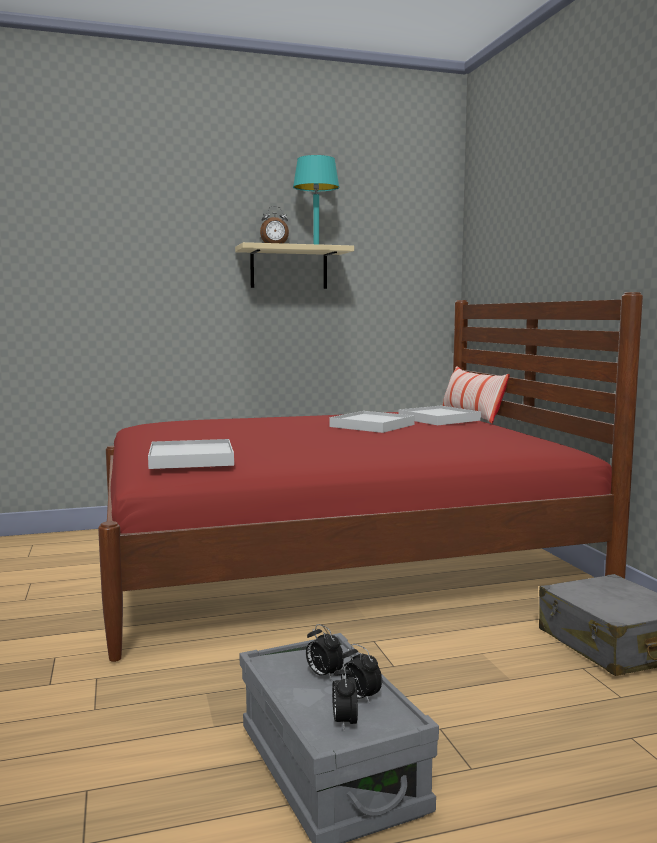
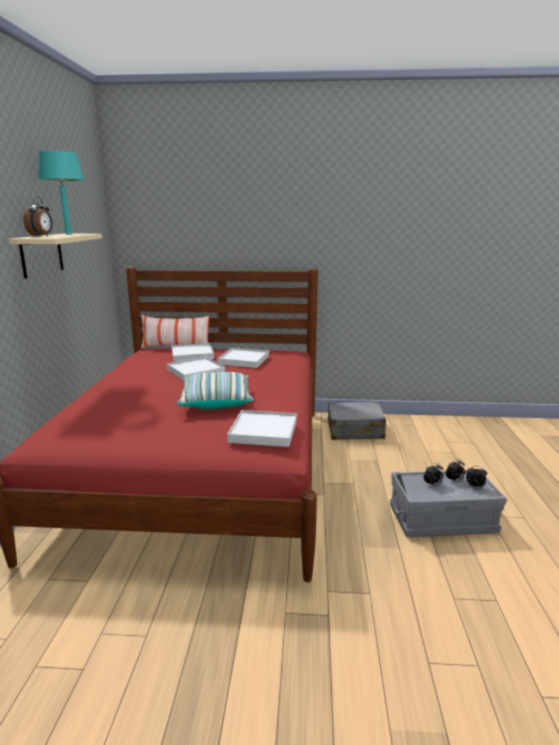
camera: 70 degrees left, 10 degrees up
(272, 439) = (215, 401): none -> pillow
(453, 433) = (244, 360): none -> white tray

